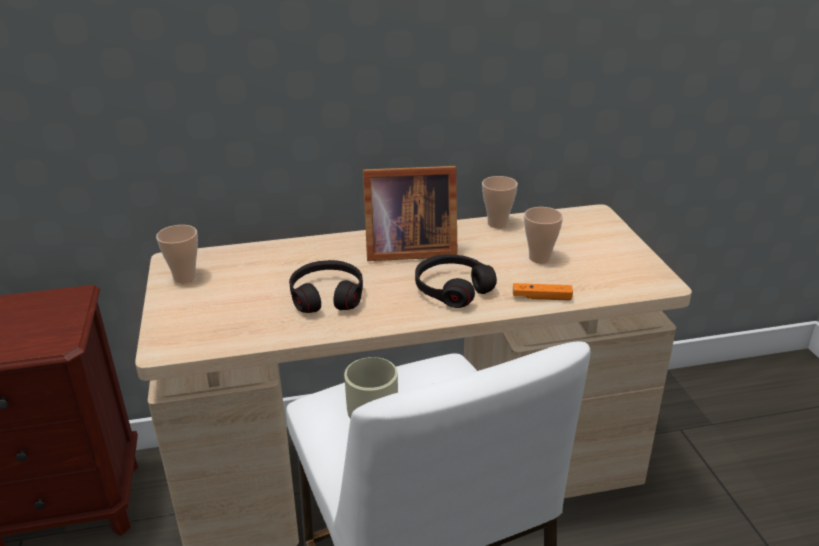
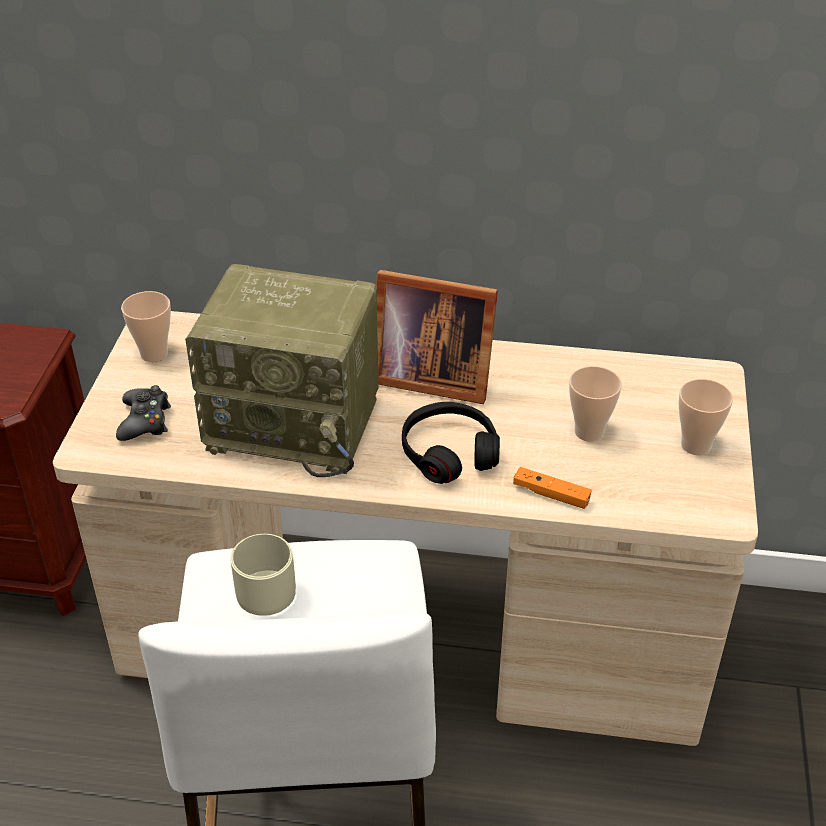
camera: 20 degrees right, 10 degrees up
(202, 320) = (145, 421): none -> black game controller
(327, 296) = (297, 423): black headphones -> radio
(497, 223) = (570, 362): cup -> cup (695, 445)

